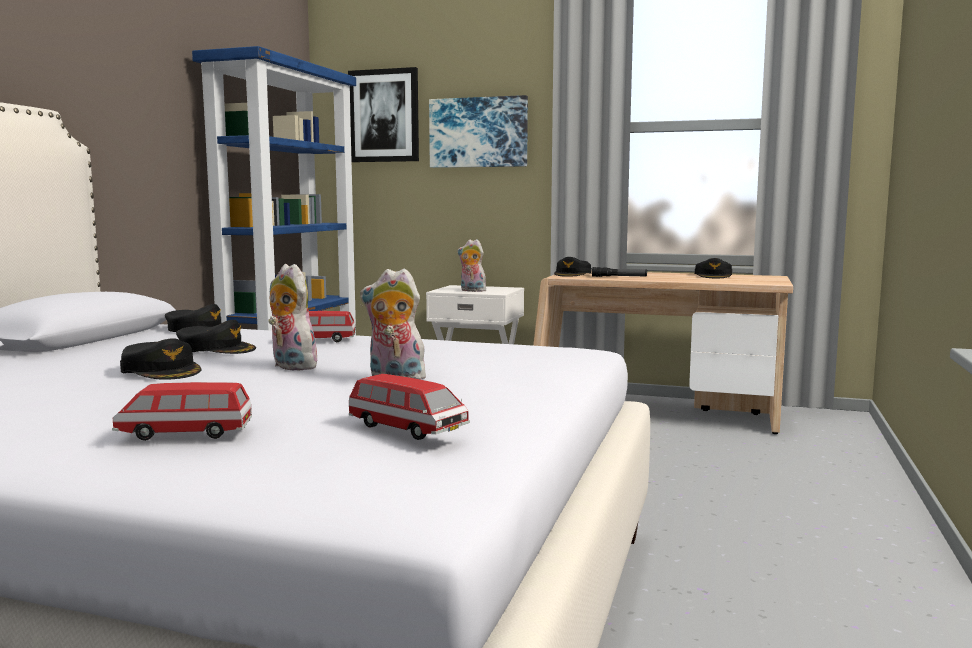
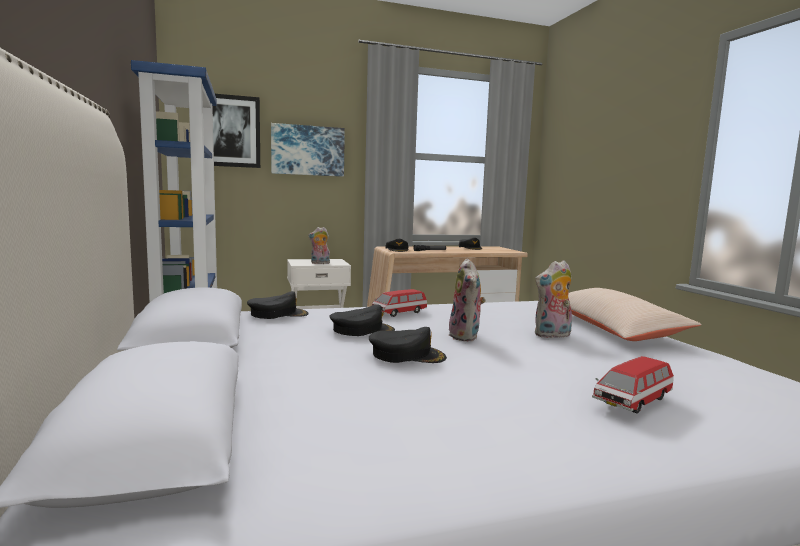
camera: 35 degrees left, 0 degrees up
(290, 366) = (466, 336): plush toy -> plush toy turned 105 degrees counterclockwise
(407, 429) = (709, 368): toy car -> none
(512, 383) = (612, 328): none -> beige pillow

